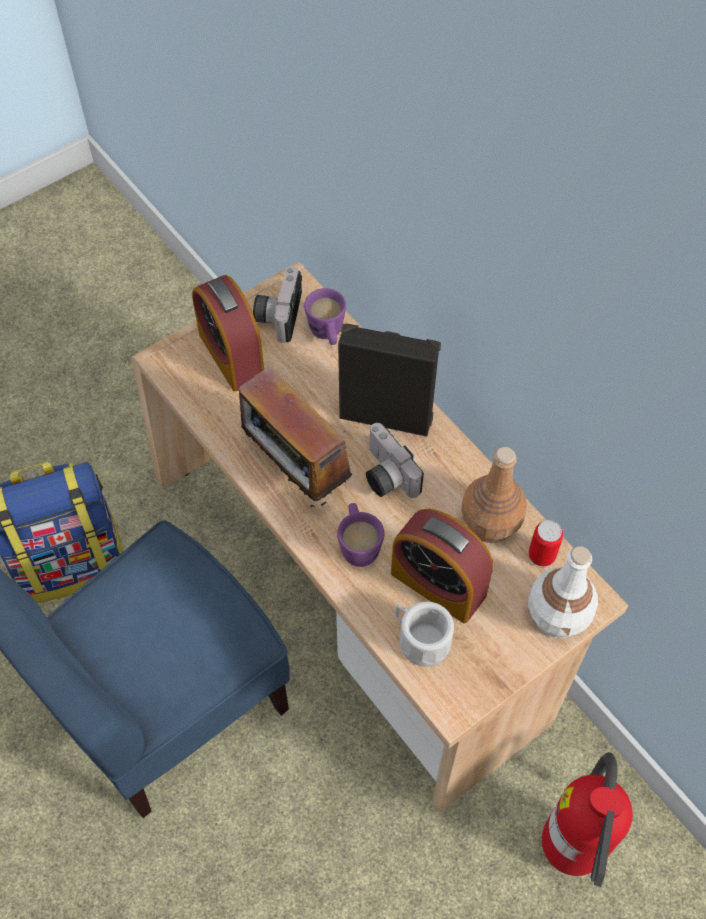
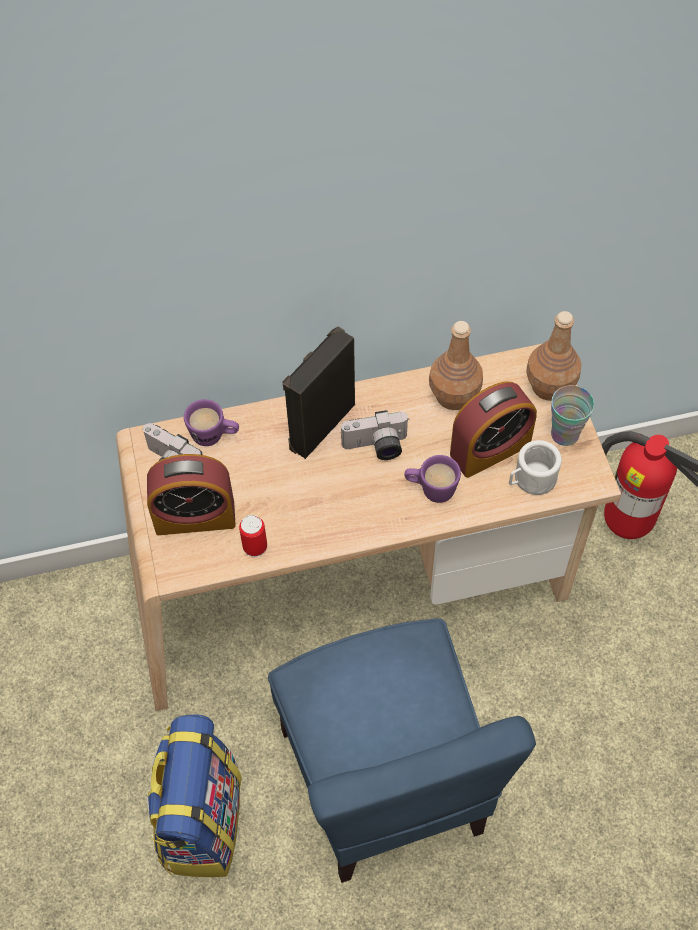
camera: 65 degrees left, 0 degrees up
(295, 471) = (340, 509): radio -> none
(498, 655) = (564, 434): none -> cup
(541, 556) = (496, 374): can -> can (255, 547)
(558, 616) = (550, 385): white bottle -> brown bottle

